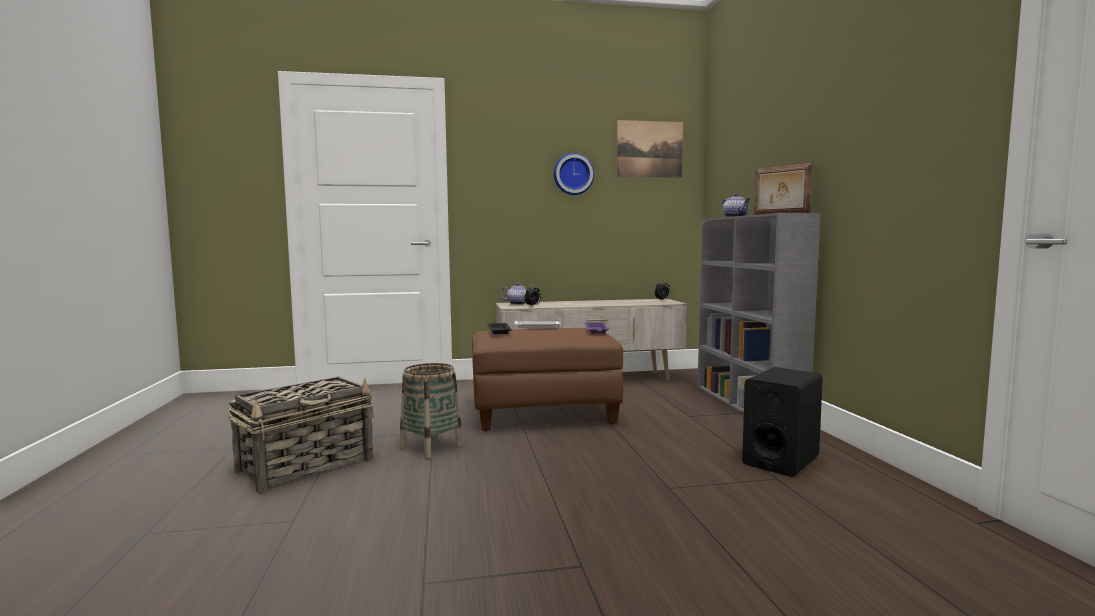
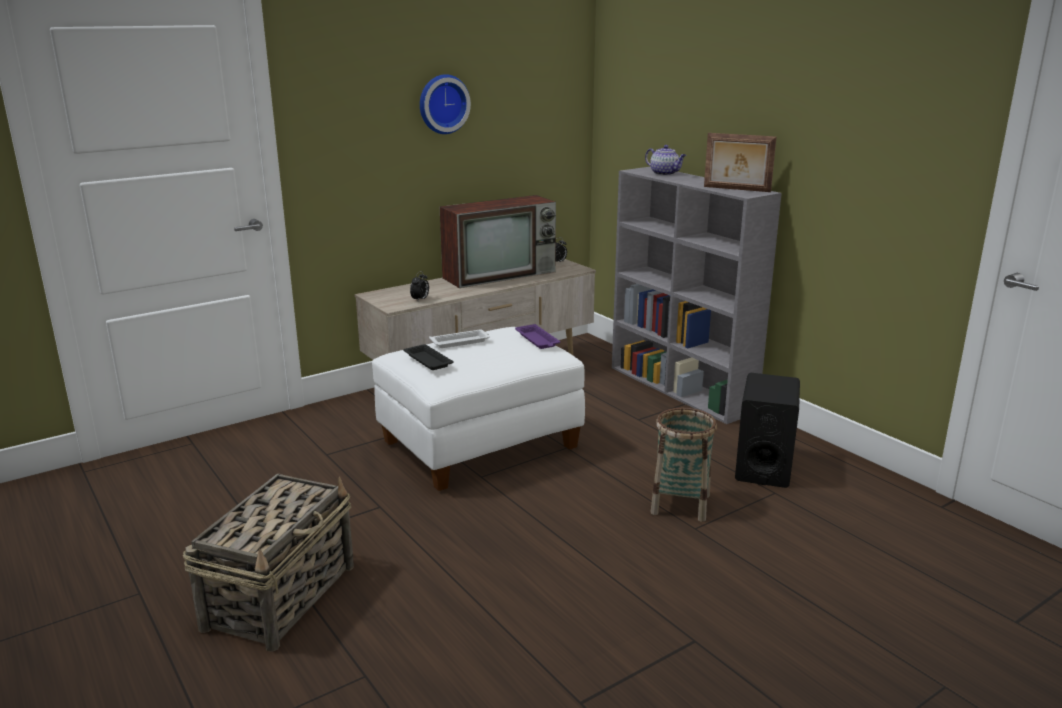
camera: 25 degrees left, 15 degrees up
(431, 447) = (403, 530): basket -> basket (680, 504)
(518, 304) = (392, 295): teapot -> none
(543, 413) = (480, 446): brown ottoman -> white ottoman
(610, 301) = (501, 274): none -> television
(649, 149) = (534, 61): picture -> none

